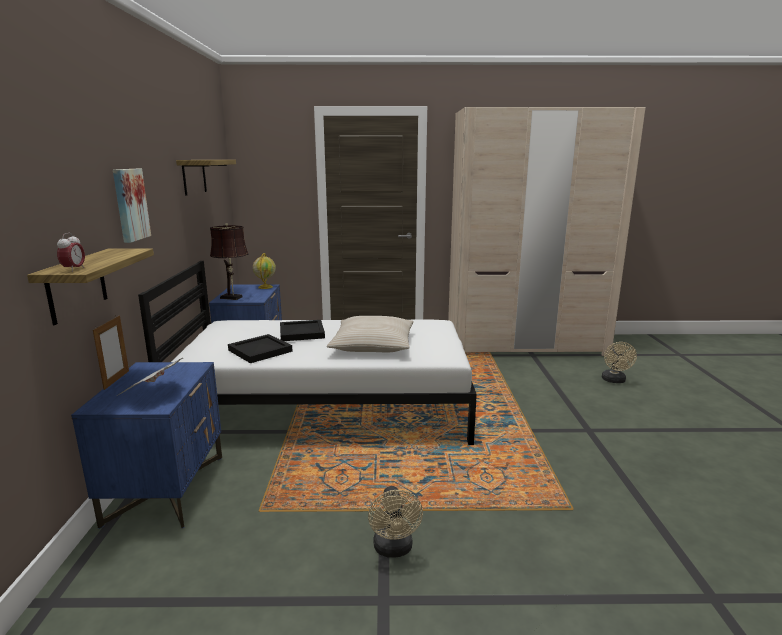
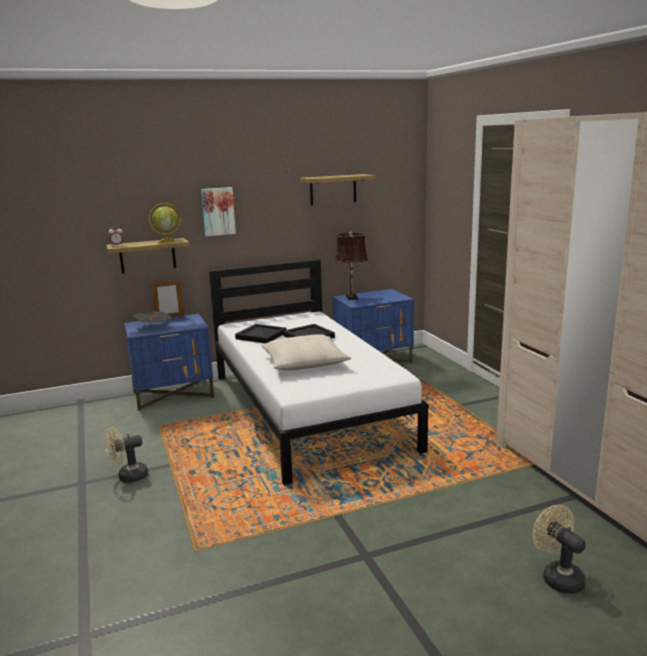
camera: 70 degrees right, 0 degrees up
(265, 287) = (397, 297): globe -> globe (167, 241)
(614, 381) = (558, 577): beige fan -> beige fan turned 75 degrees clockwise

